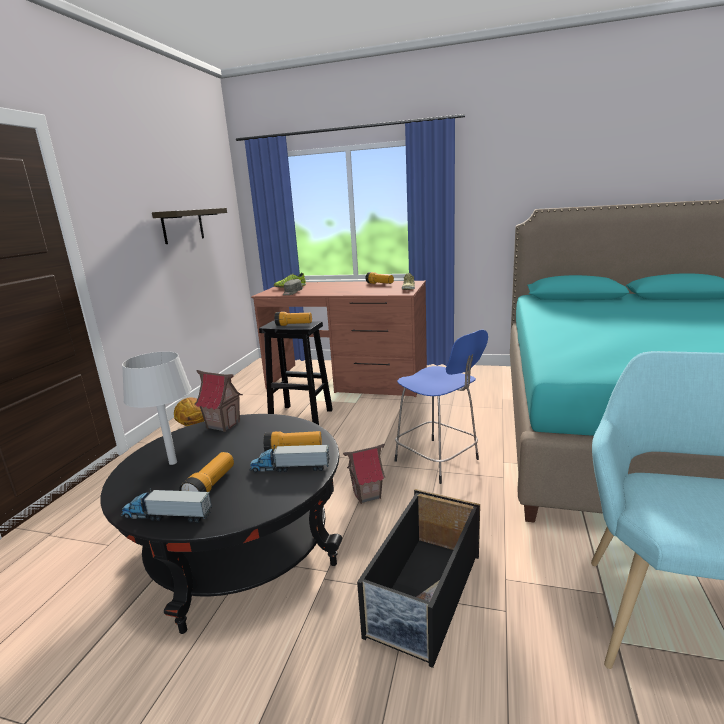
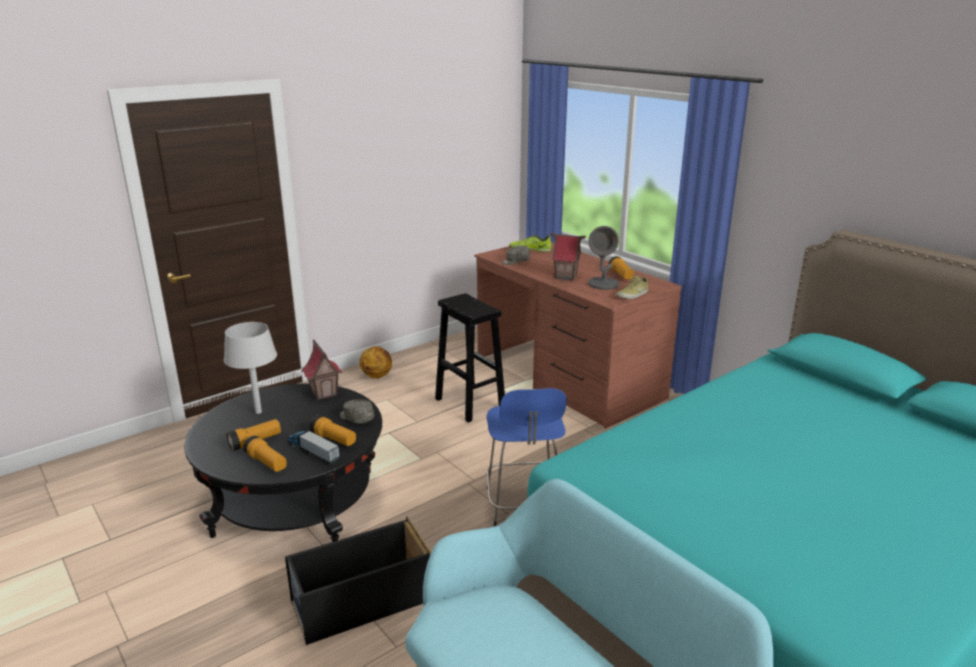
camera: 35 degrees right, 5 degrees up
(167, 515) = (211, 451): toy truck -> none
(182, 226) = (425, 164): shelf -> none
(287, 429) = (356, 418): none -> grey cap
(294, 325) = (469, 307): flashlight -> flashlight (266, 462)
(367, 495) = (424, 507): toy house -> toy house (565, 277)
(379, 288) = (603, 284): none -> grey table lamp

